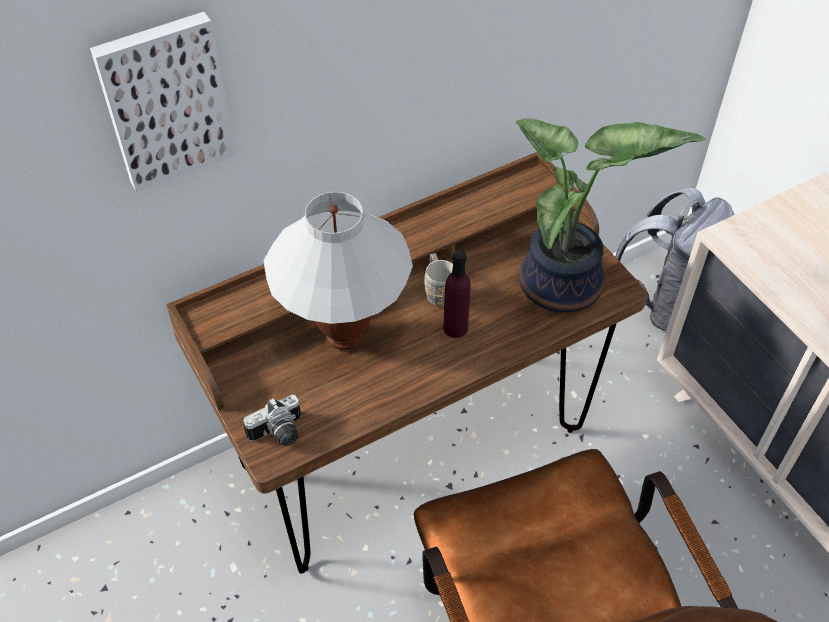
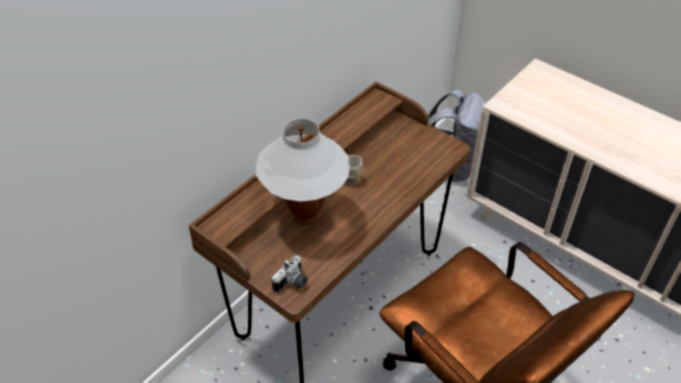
camera: 20 degrees left, 5 degrees down
(165, 100) = (184, 83): picture -> none
(455, 328) = (370, 194): purple bottle -> none
(563, 289) = (422, 156): potted plant -> none

